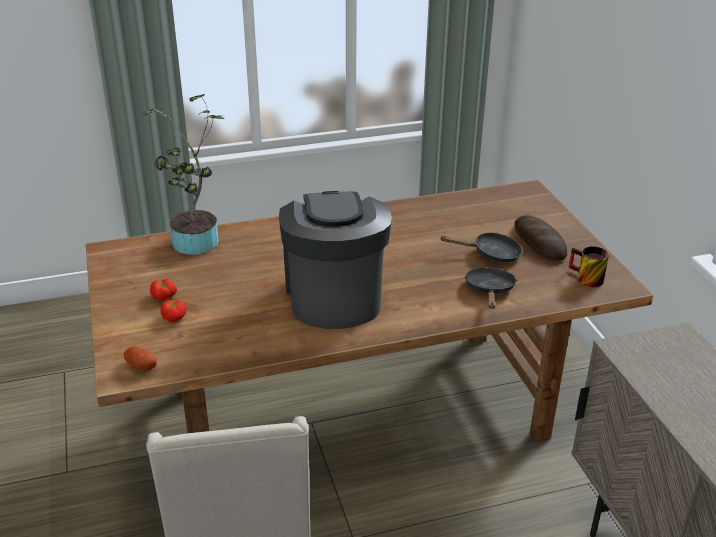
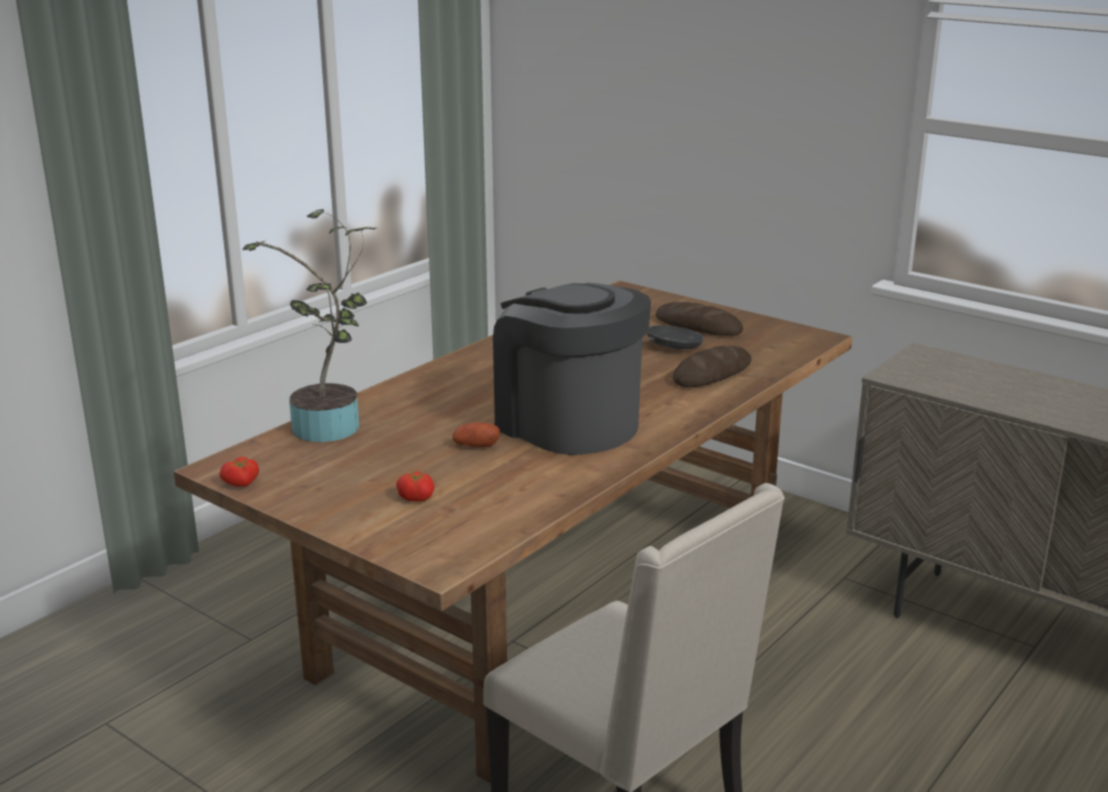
camera: 35 degrees left, 10 degrees down
(141, 366) = (449, 549): potato -> potato (476, 446)
(163, 297) = (371, 485): tomato -> tomato (241, 484)
(490, 290) = (712, 373): black frying pan -> bread
(585, 278) = (780, 341): mug -> none

